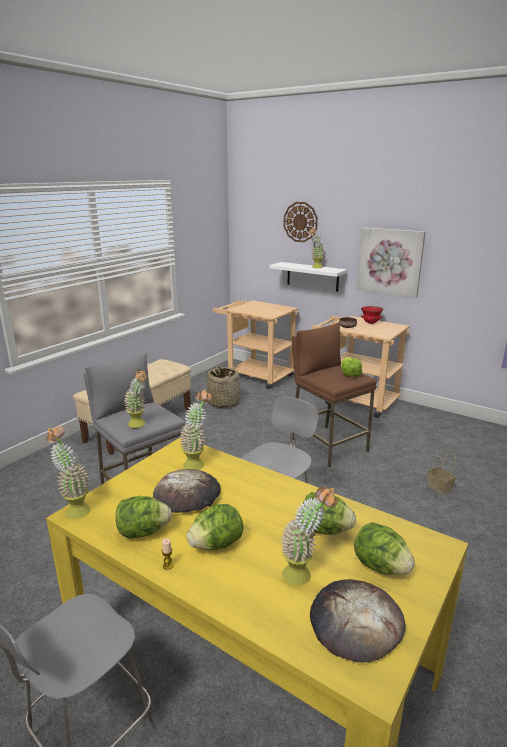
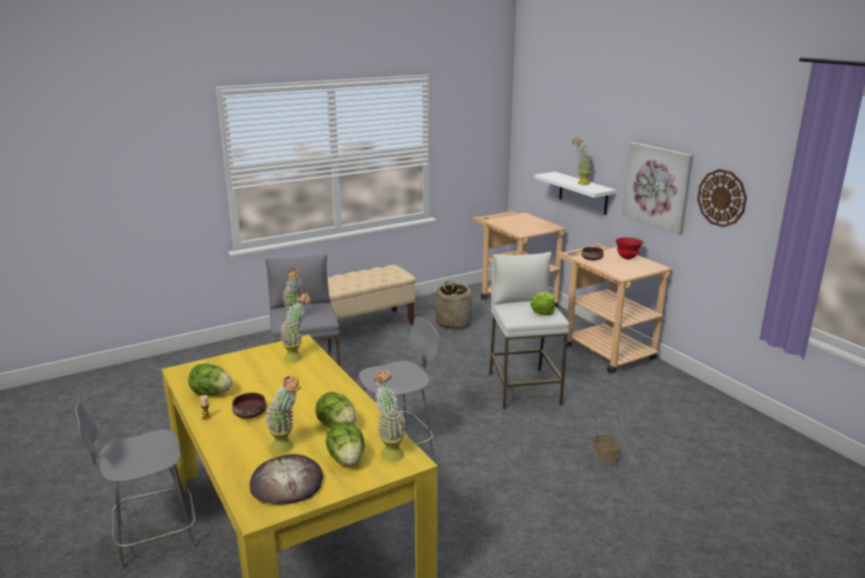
camera: 25 degrees right, 0 degrees up
(74, 509) = (183, 367): potted plant -> potted plant (389, 451)
(187, 495) = (266, 378): bread -> none
(216, 544) = (250, 414): lettuce -> brown bowl
(300, 222) = (575, 127): wall clock -> wall clock (722, 198)
(327, 445) = (523, 388): brown stool -> white stool

